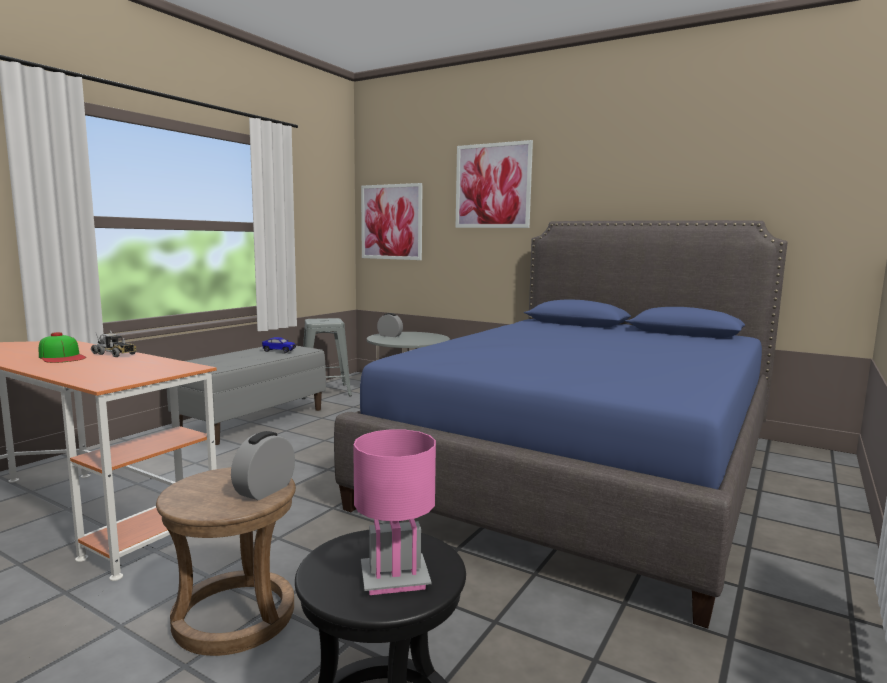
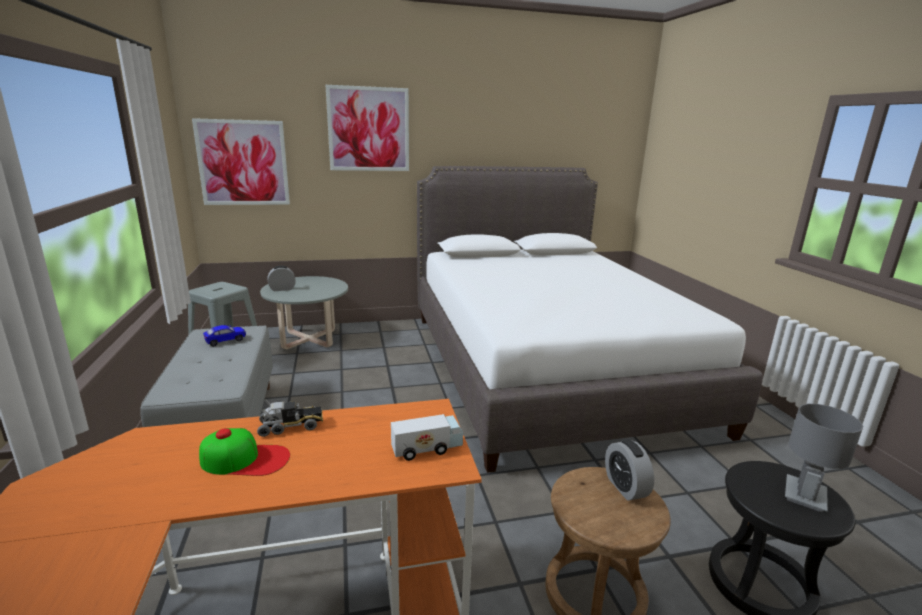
camera: 45 degrees left, 10 degrees up
(125, 376) = (427, 448): none -> toy truck
(394, 578) = (804, 496): pink table lamp -> grey table lamp
(584, 469) = (546, 367): blue bed -> white bed

